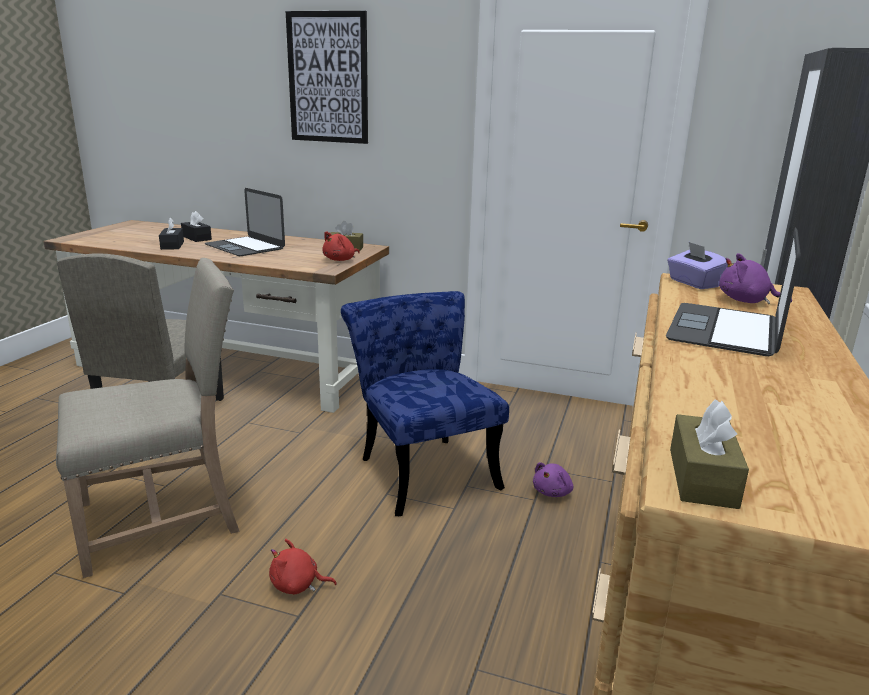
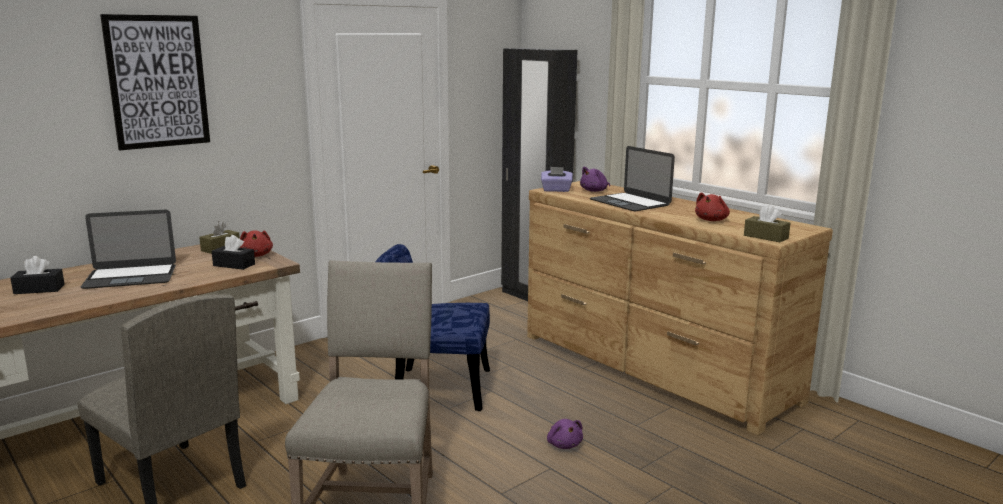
camera: 60 degrees left, 5 degrees down
(172, 245) = (50, 301): black tissue box -> black tissue box (234, 265)
(298, 585) = (519, 462): red plush toy -> red plush toy (712, 220)
(553, 492) = (508, 357): purple plush toy -> purple plush toy (564, 444)

